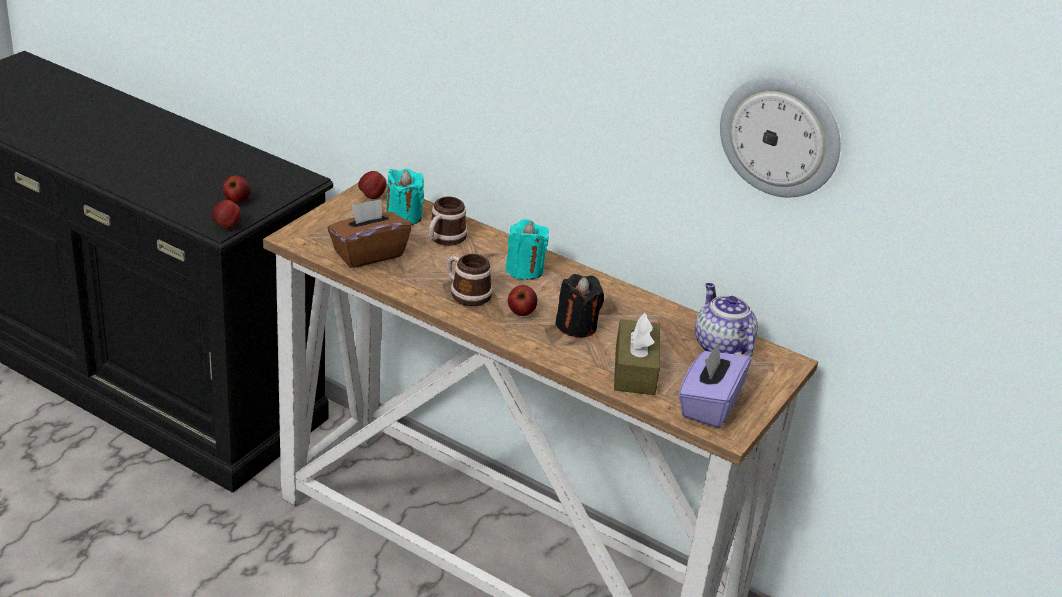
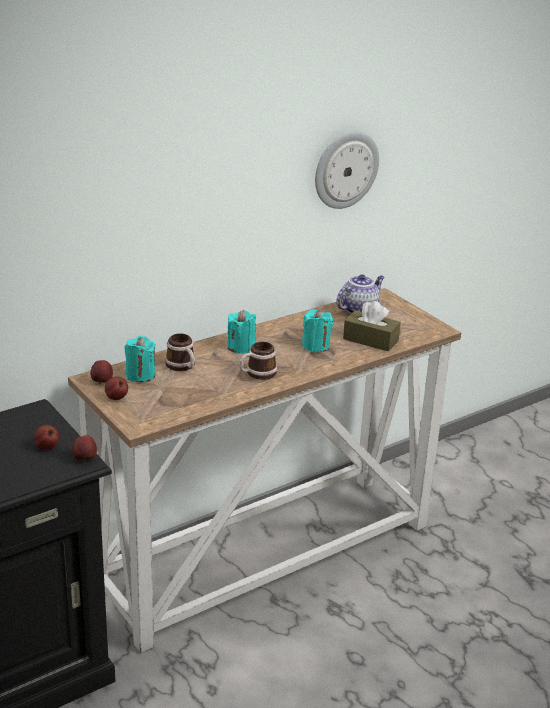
camera: 65 degrees left, 5 degrees down
(368, 254) = (183, 399): brown tissue box -> none
(521, 312) = (291, 360): apple -> apple (116, 398)
(576, 326) = (316, 346): black candle -> turquoise candle
(709, 405) = (414, 328): purple tissue box -> none
(720, 346) = (359, 309): teapot -> teapot turned 135 degrees clockwise

